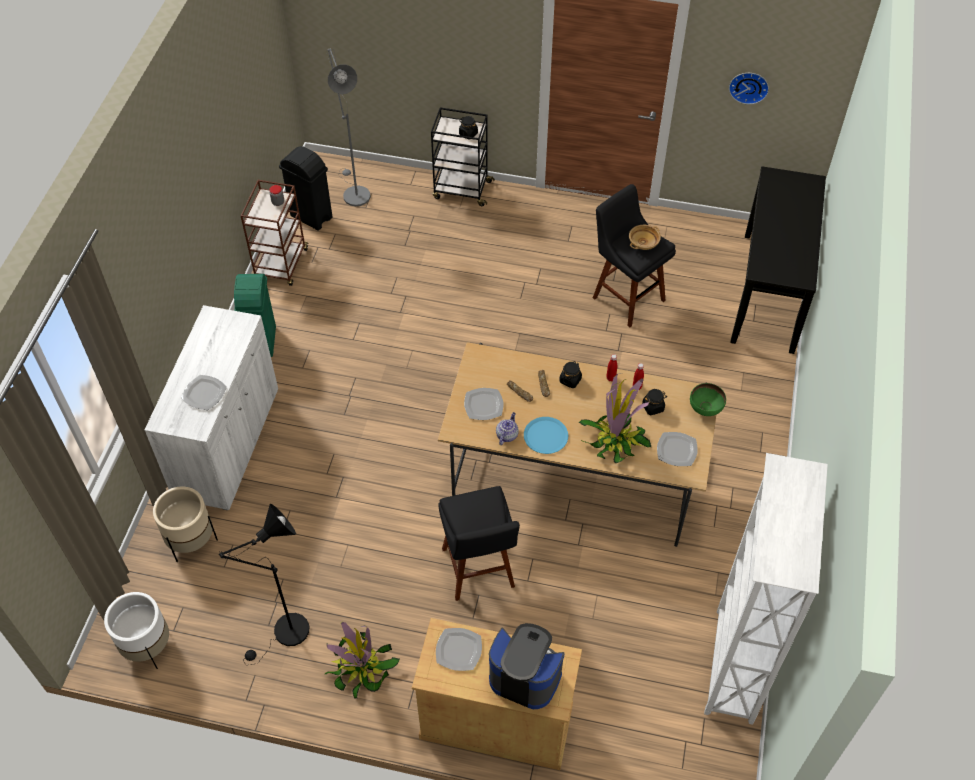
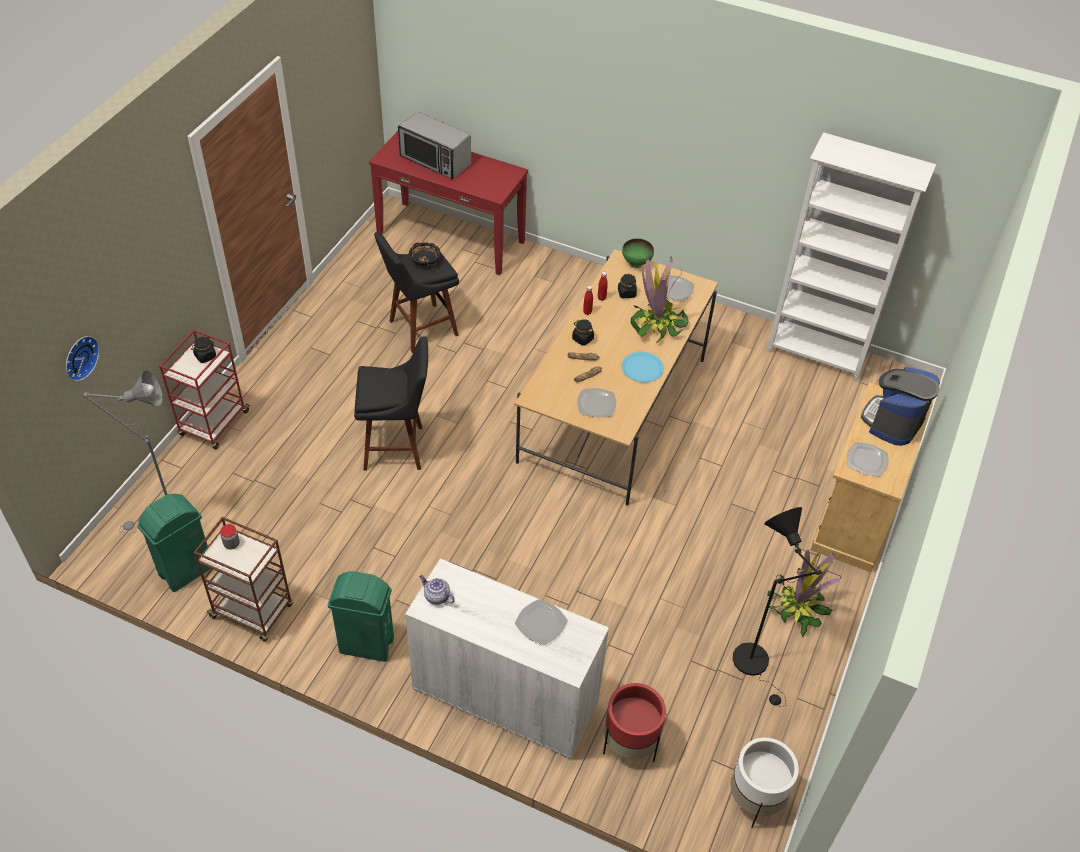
camera: 80 degrees left, 5 degrees down
(192, 541) = (630, 744): beige planter -> red planter
(311, 216) = (185, 571): black trash can -> green trash can
(461, 190) = (214, 424): black cart -> red cart
(479, 571) = (707, 499): black stool -> black stool (397, 448)
(507, 435) = (635, 394): teapot -> teapot (436, 597)
(643, 243) = (425, 260): beige bowl -> black bowl
(749, 86) = (330, 104): wall clock -> wall clock (79, 357)
(769, 292) = (451, 237): black console table -> red console table
(789, 214) = (435, 160): none -> microwave

